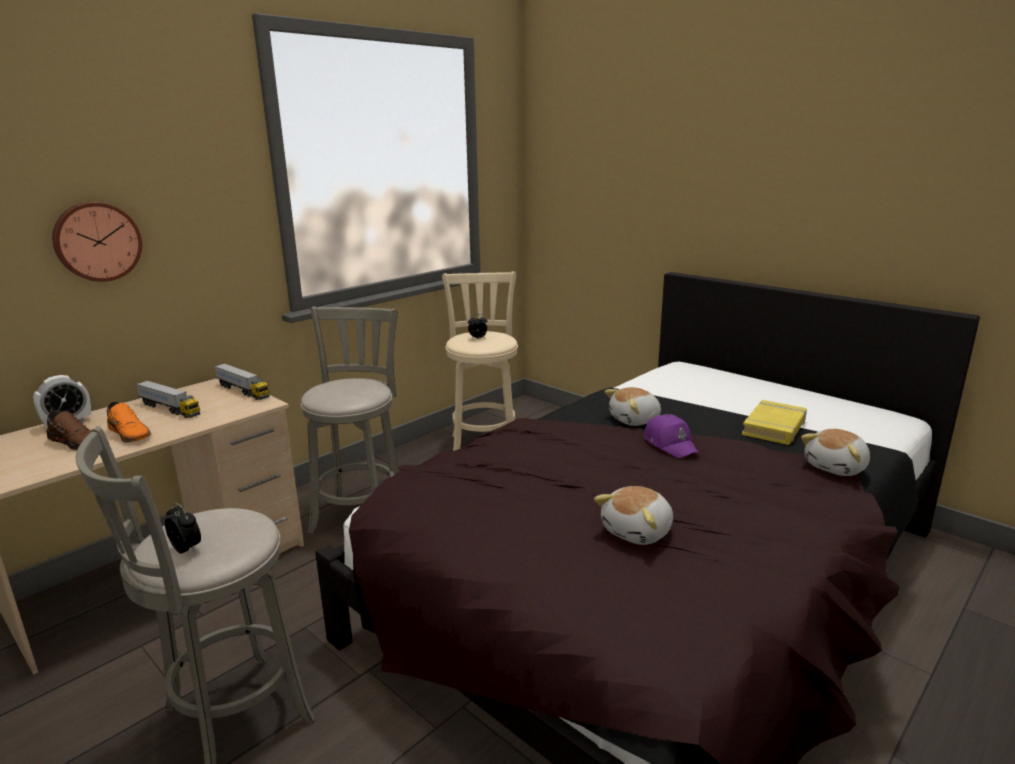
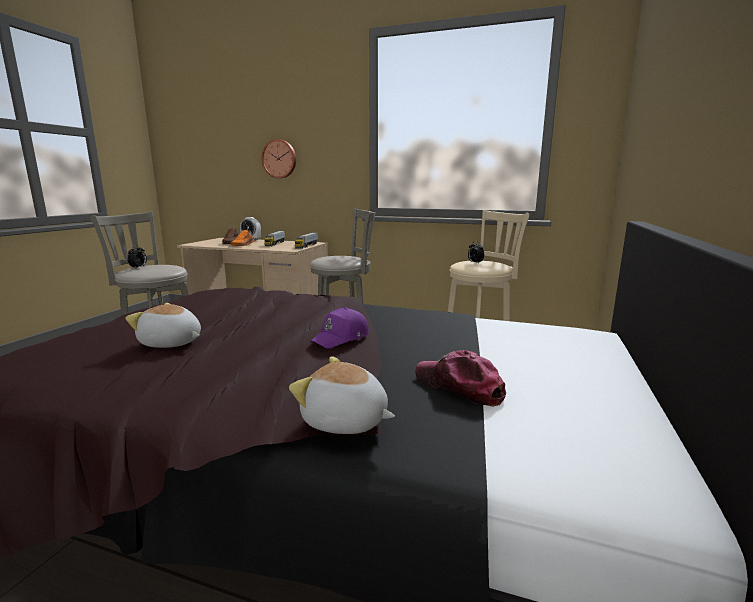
camera: 65 degrees right, 5 degrees down
(635, 420) = (401, 328): plush toy -> none
(774, 427) = (459, 387): yellow book -> cap

